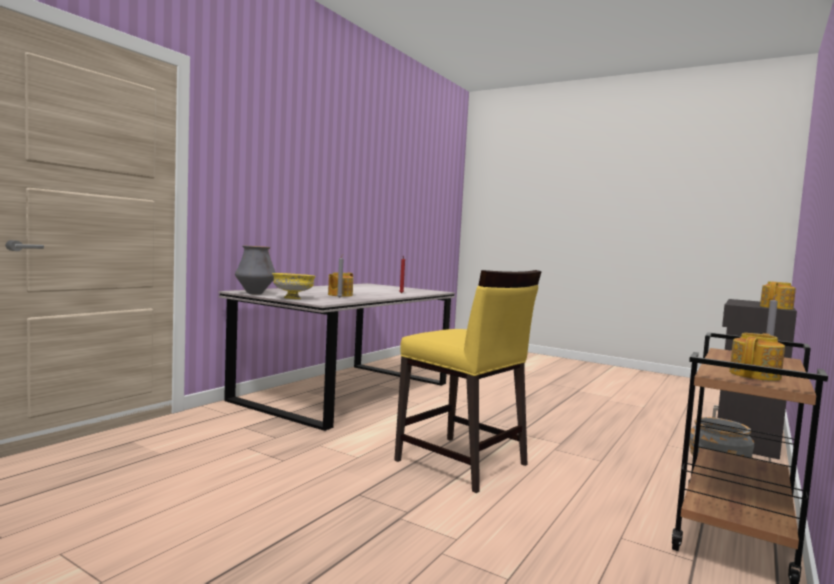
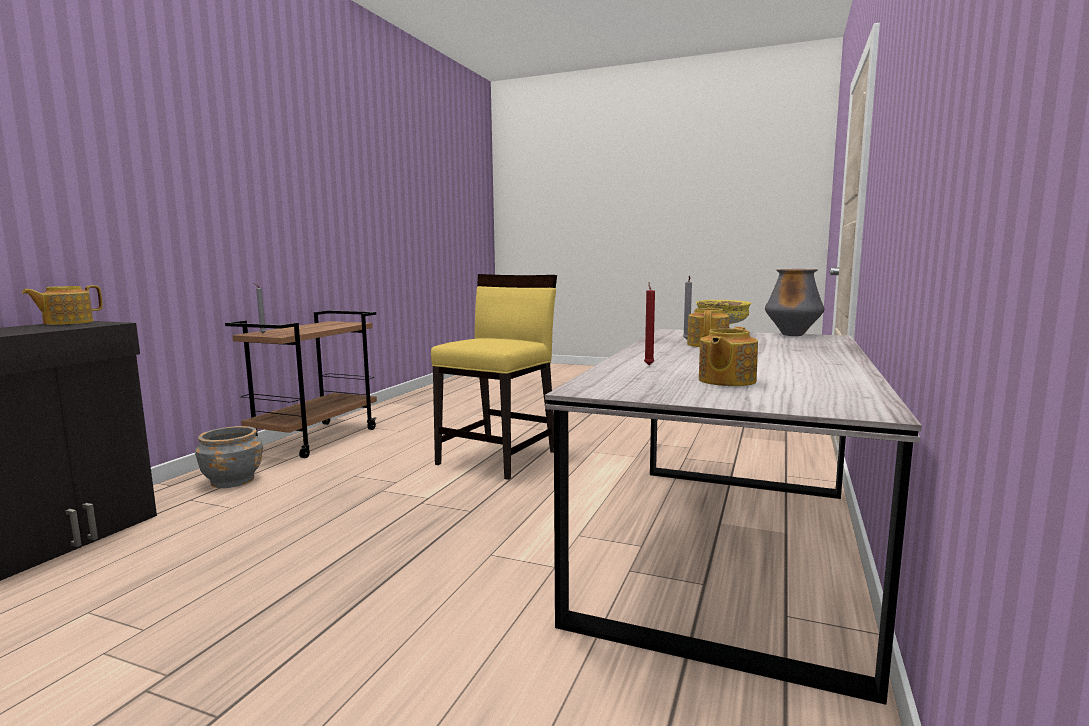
camera: 170 degrees right, 5 degrees up
(462, 463) = (498, 457): yellow chair -> yellow chair turned 90 degrees clockwise
(755, 375) = (329, 324): teapot -> teapot (725, 380)

